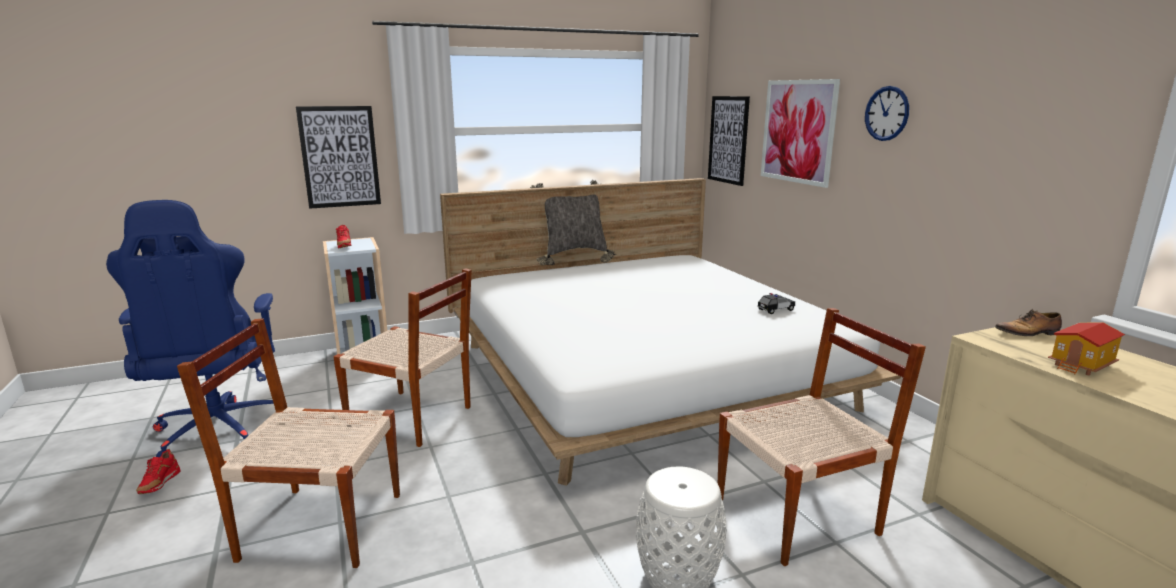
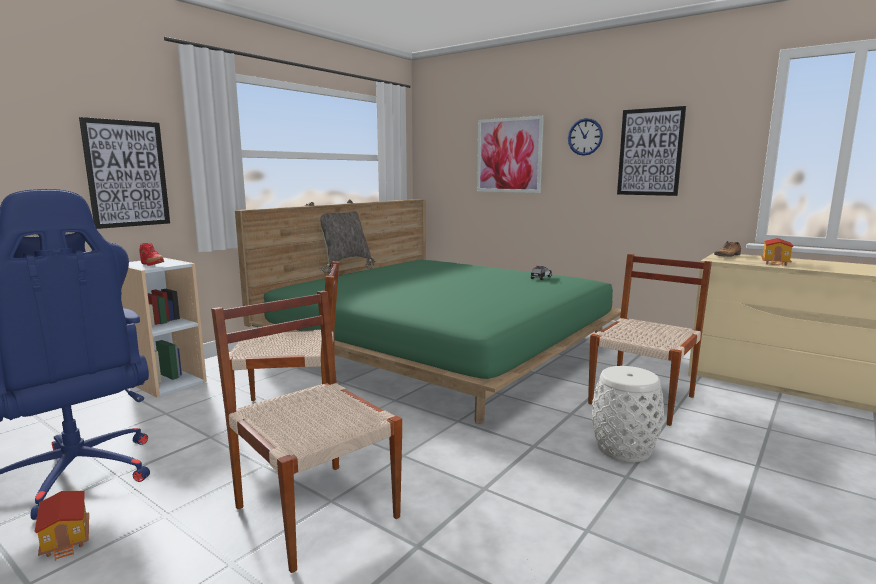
camera: 30 degrees left, 5 degrees down
(159, 485) = (67, 539): red shoe -> toy house
(318, 526) = (315, 510): chair -> chair turned 75 degrees clockwise
(645, 374) = (443, 348): white bed -> green bed
(728, 140) = (440, 167): picture -> picture (650, 152)

